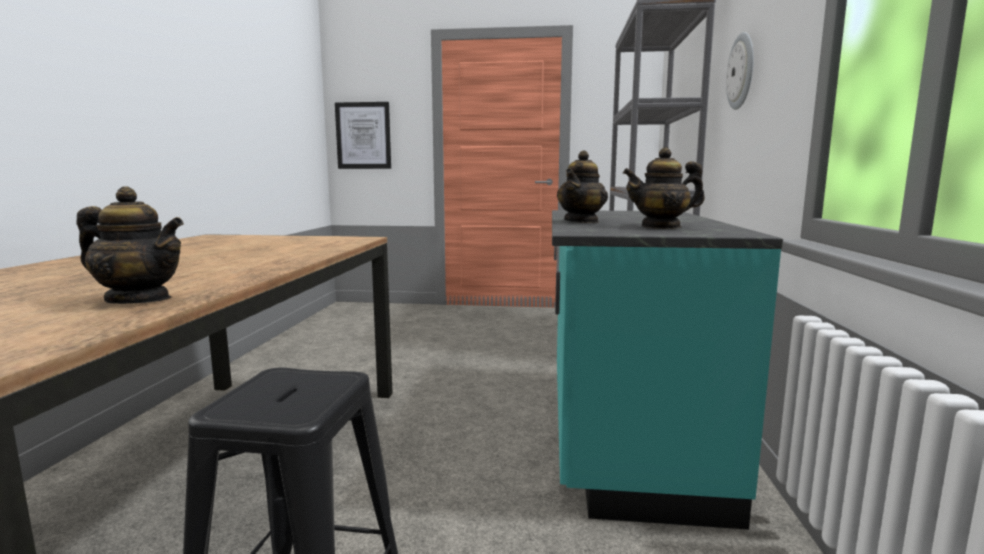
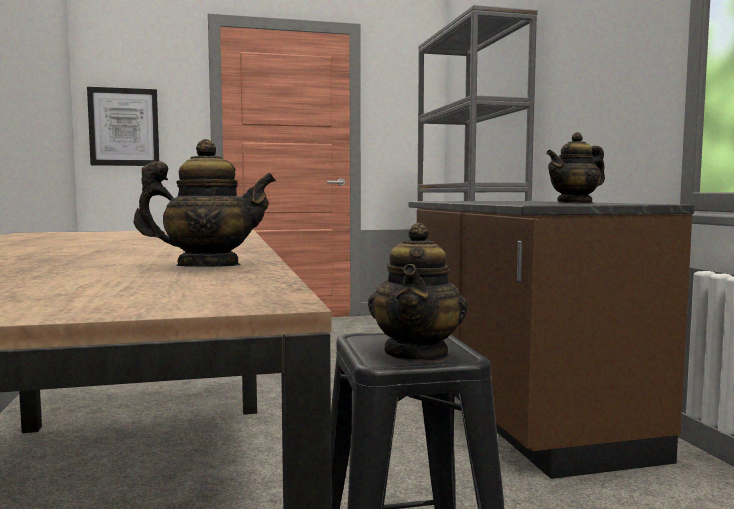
camera: 20 degrees left, 5 degrees down
(582, 221) = (490, 202): teapot -> teapot (418, 354)
(623, 435) = (518, 413): turquoise counter -> brown counter
(742, 71) = (579, 75): wall clock -> none

